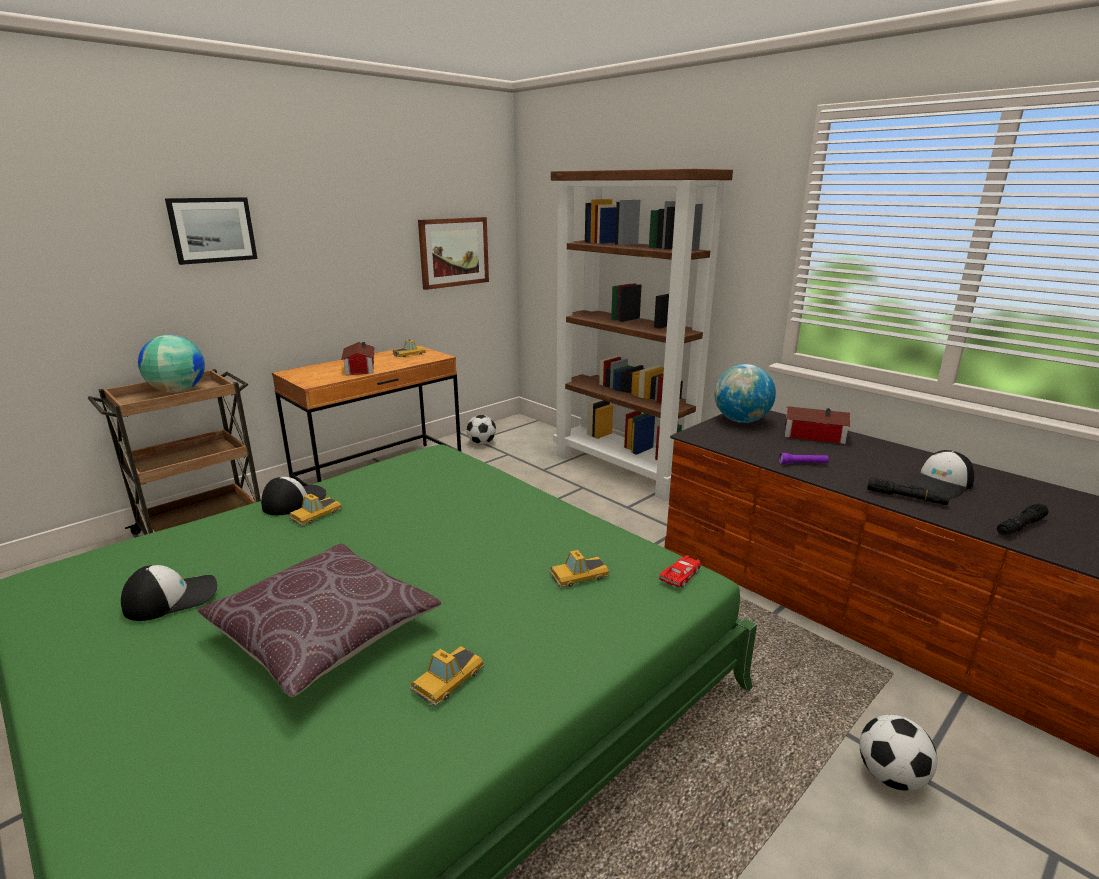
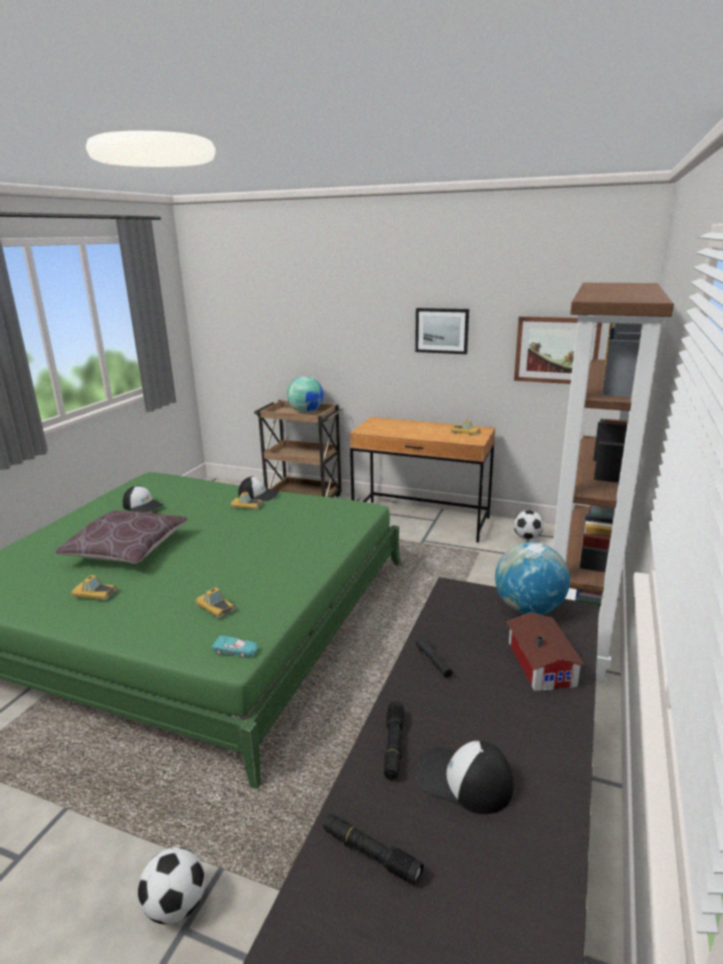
camera: 65 degrees right, 0 degrees up
(212, 230) = (351, 313): picture -> picture (442, 330)
(358, 368) = (408, 431): toy house -> none
(681, 575) = (236, 650): red toy car -> turquoise toy car
(803, 463) = (434, 662): purple flashlight -> black flashlight

